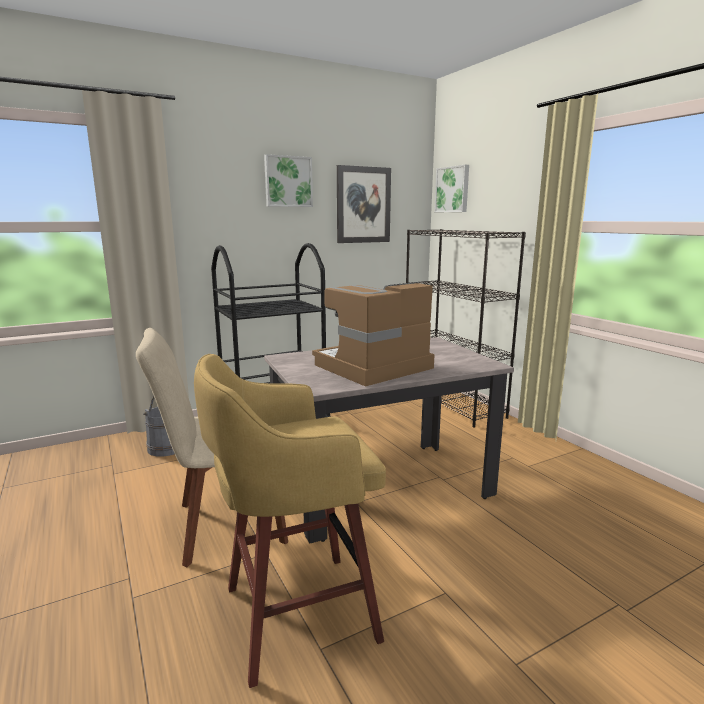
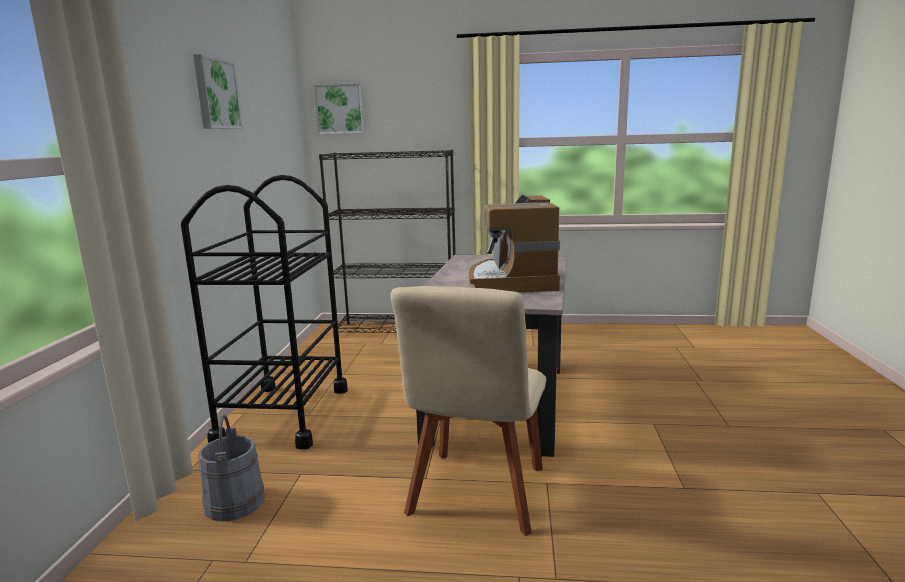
camera: 55 degrees left, 0 degrees up
(294, 614) = (640, 489): yellow stool -> none
(363, 205) = (269, 126): picture -> none

